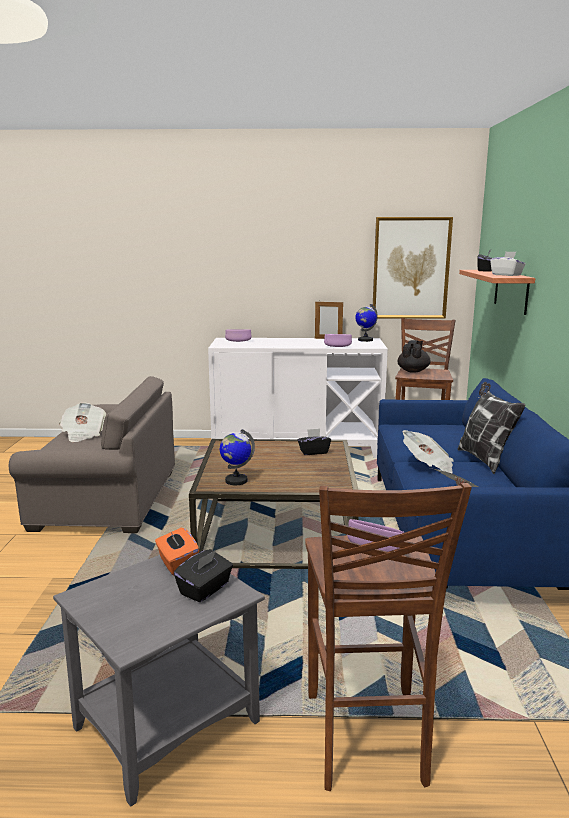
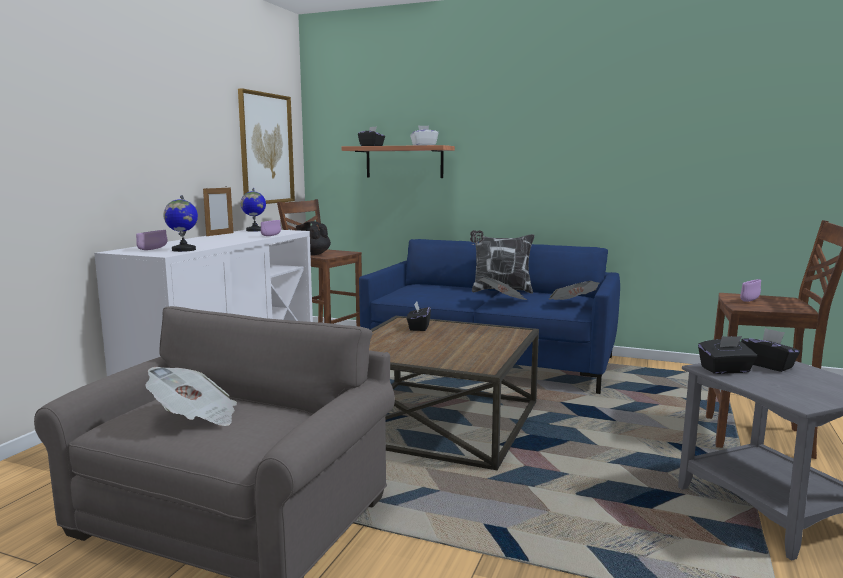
camera: 70 degrees left, 5 degrees down
(177, 564) = (725, 370): orange tissue box -> black tissue box
(236, 481) = (475, 358): globe -> globe (183, 250)

